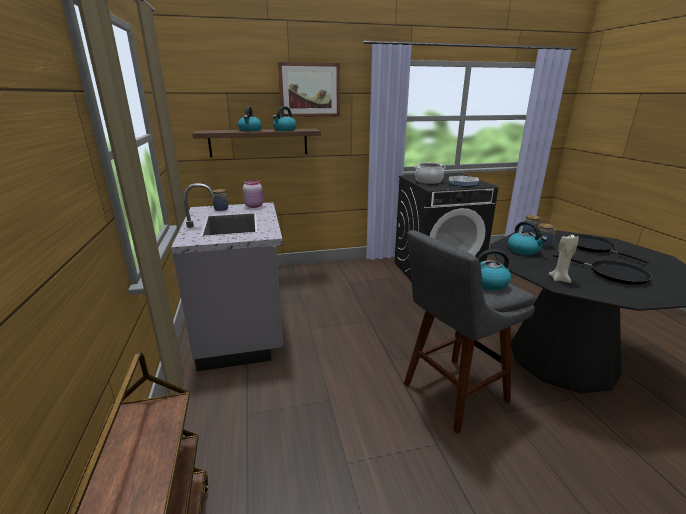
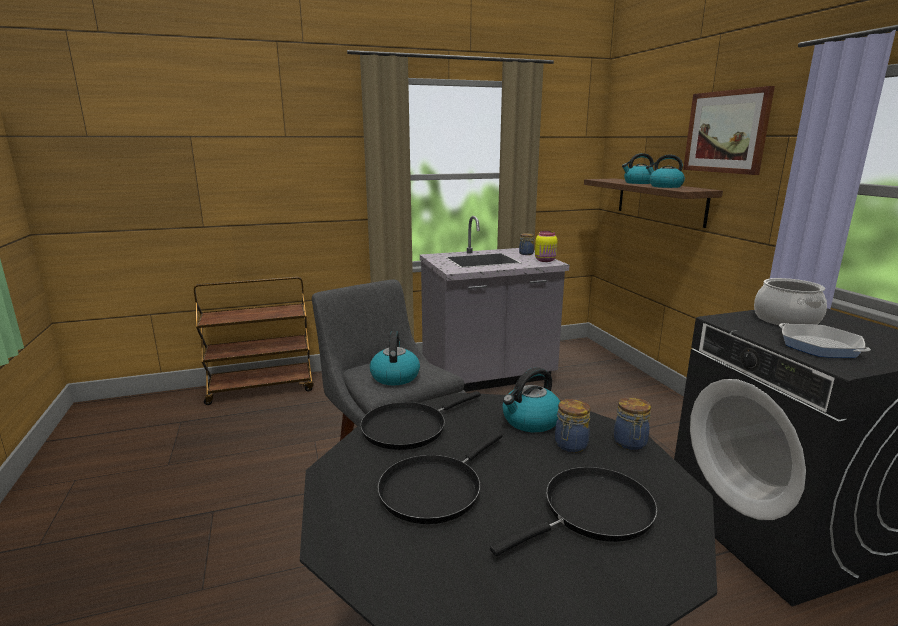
camera: 85 degrees right, 5 degrees down
(254, 206) = (545, 260): pink jar -> yellow jar
(559, 279) = (409, 428): beige candle -> black frying pan

